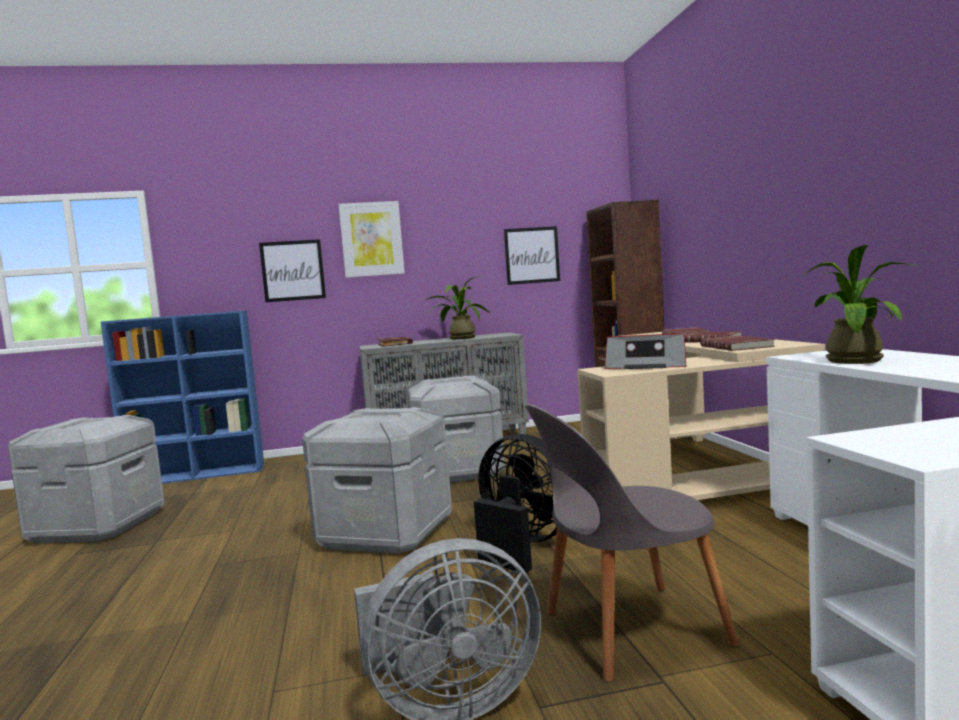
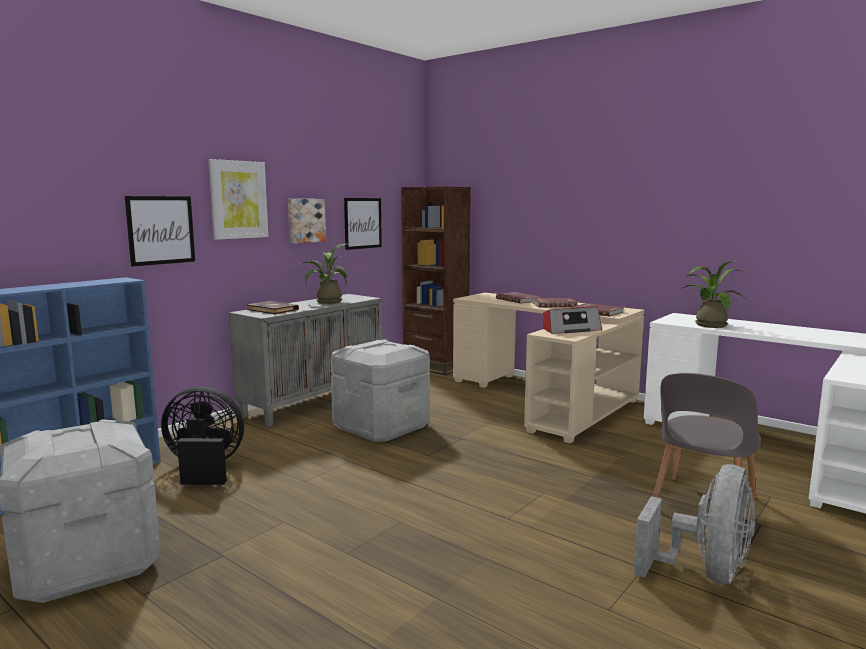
camera: 40 degrees left, 5 degrees up
(386, 533) = (437, 488): grey storage box -> none
(452, 255) = (305, 220): none -> picture
(522, 546) = (552, 473): black fan -> black fan (204, 468)

